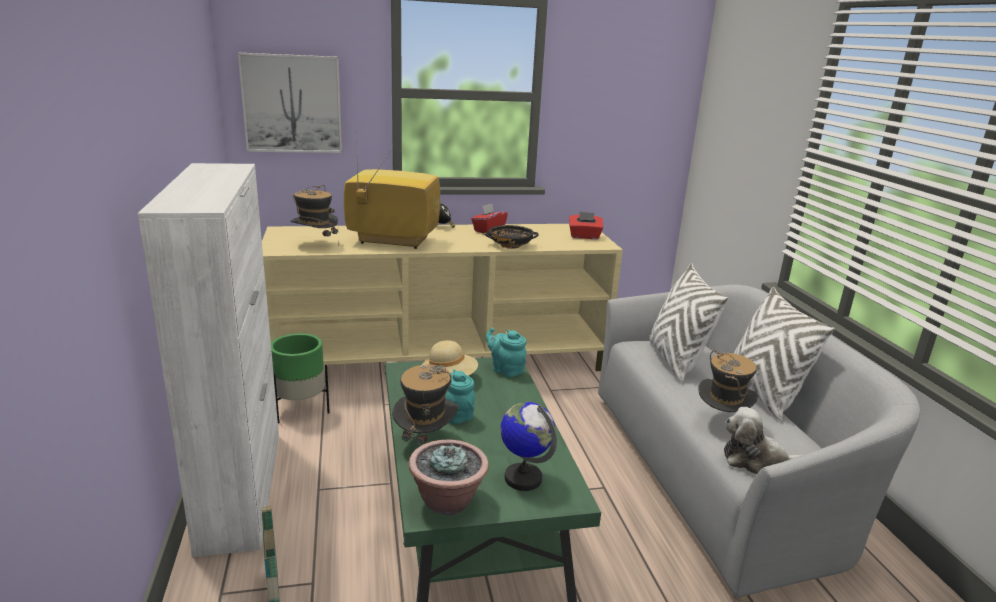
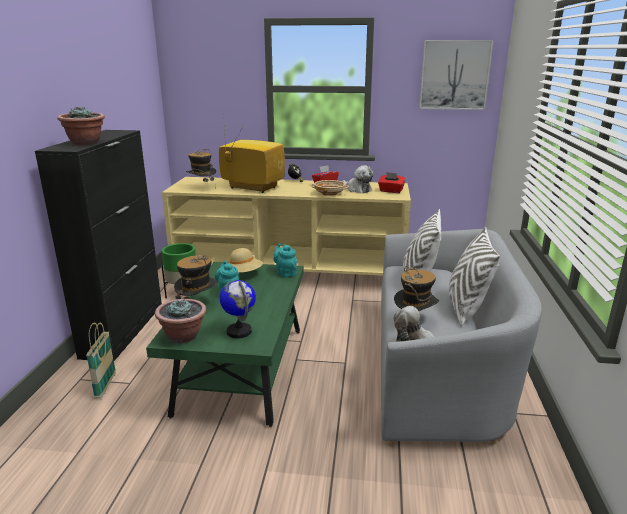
camera: 20 degrees right, 0 degrees up
(208, 193) = (85, 143): none -> potted plant
(241, 488) = (124, 329): white cabinet -> black cabinet
(292, 104) = (204, 97): picture -> picture (454, 75)
(510, 245) = (329, 193): black bowl -> beige bowl
(540, 236) = (357, 189): none -> plush toy

